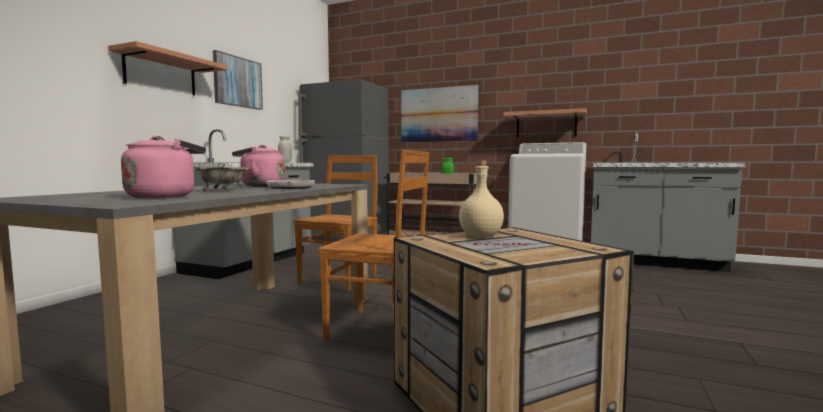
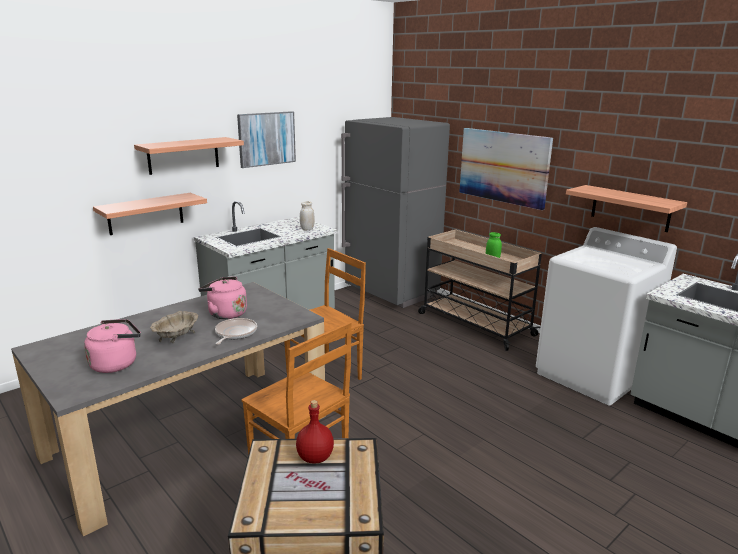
camera: 25 degrees right, 15 degrees up
(116, 125) = (146, 213): none -> shelf
(481, 236) = (316, 458): beige bottle -> red bottle

